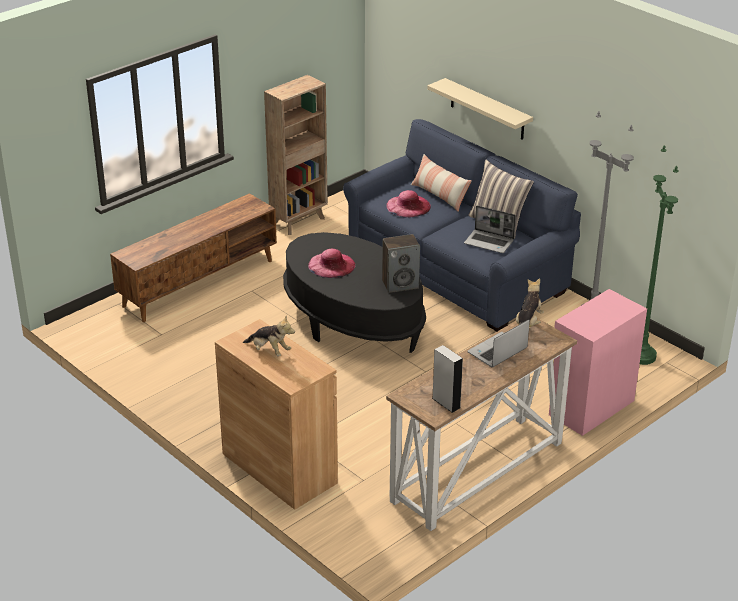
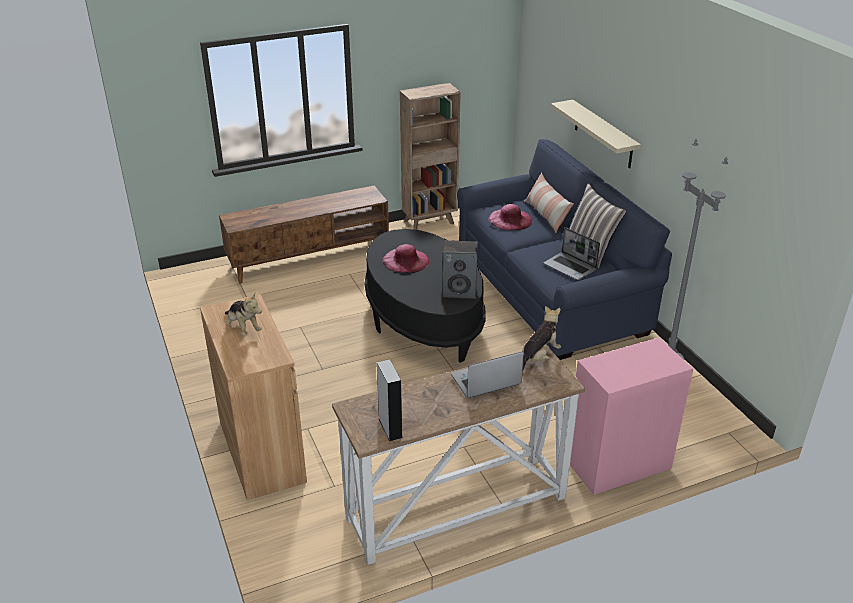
camera: 20 degrees right, 0 degrees up
(642, 356) = (703, 420): green floor lamp -> none

